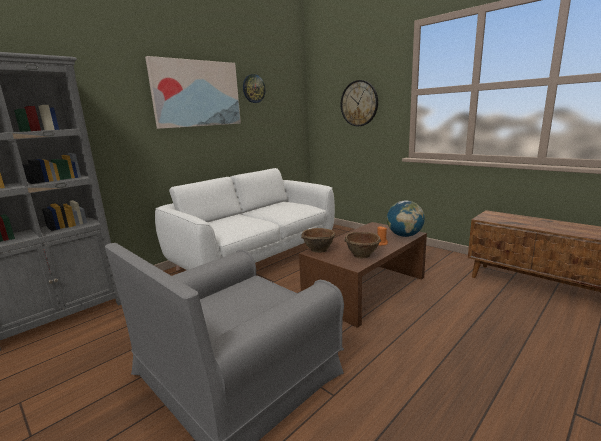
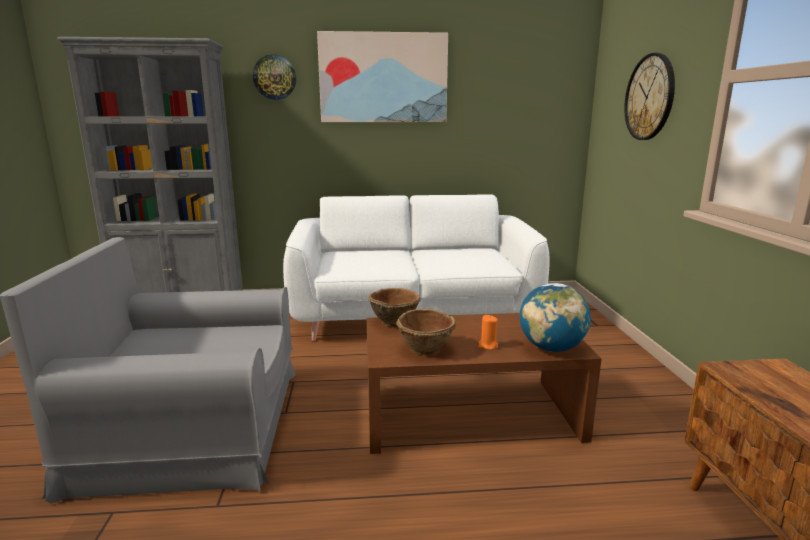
camera: 40 degrees right, 0 degrees up
(253, 88) = (480, 70): wall clock -> wall clock (274, 77)

